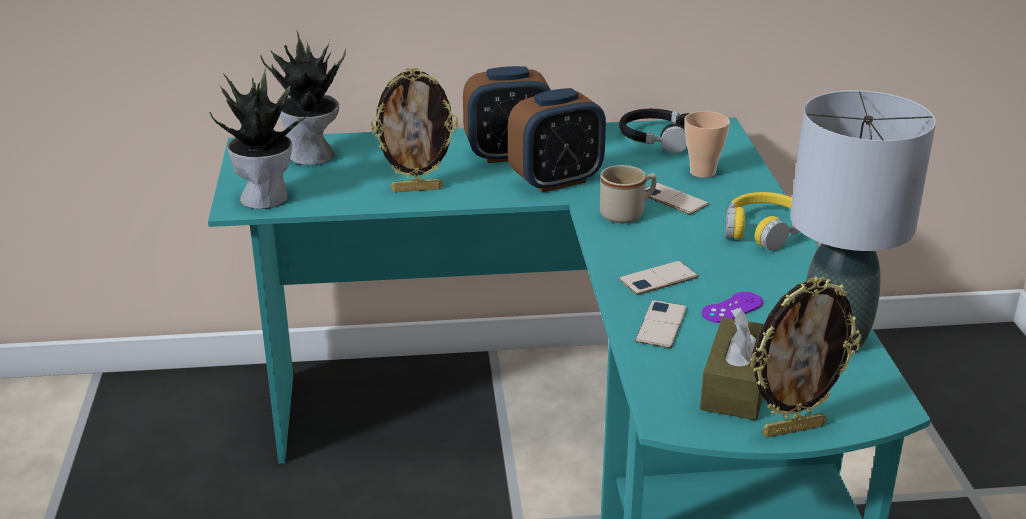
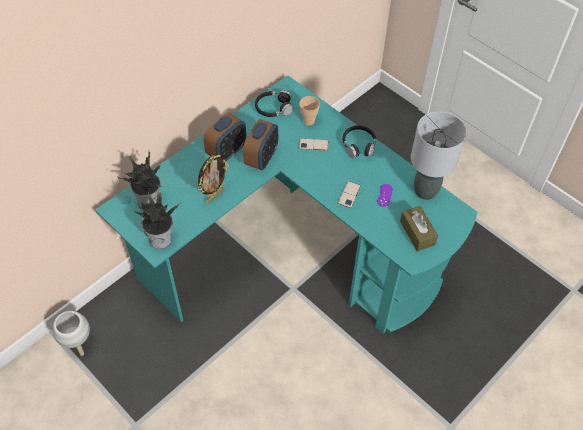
camera: 40 degrees left, 25 degrees up
(107, 408) = (78, 344): none -> white planter
(628, 213) = (306, 163): beige mug -> none
(661, 325) = (371, 218): phone -> none
(763, 230) = (359, 145): yellow headphones -> black headphones
(792, 428) = (447, 241): picture frame -> none

